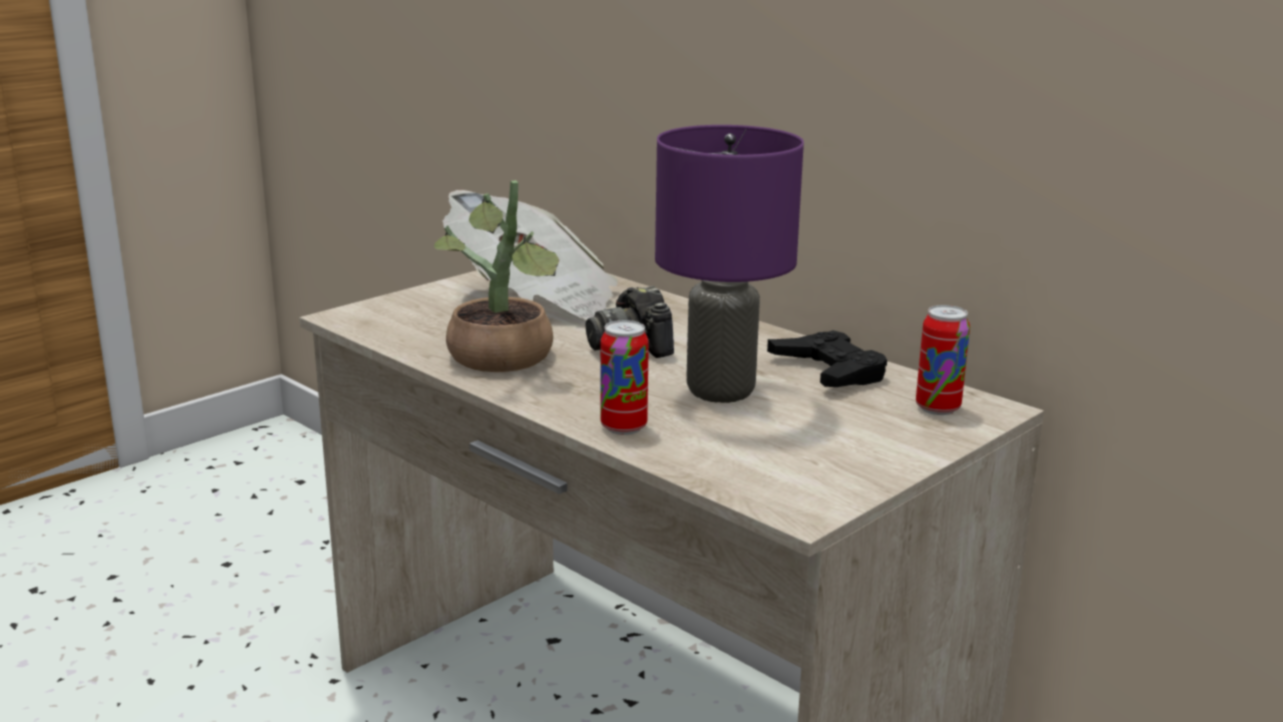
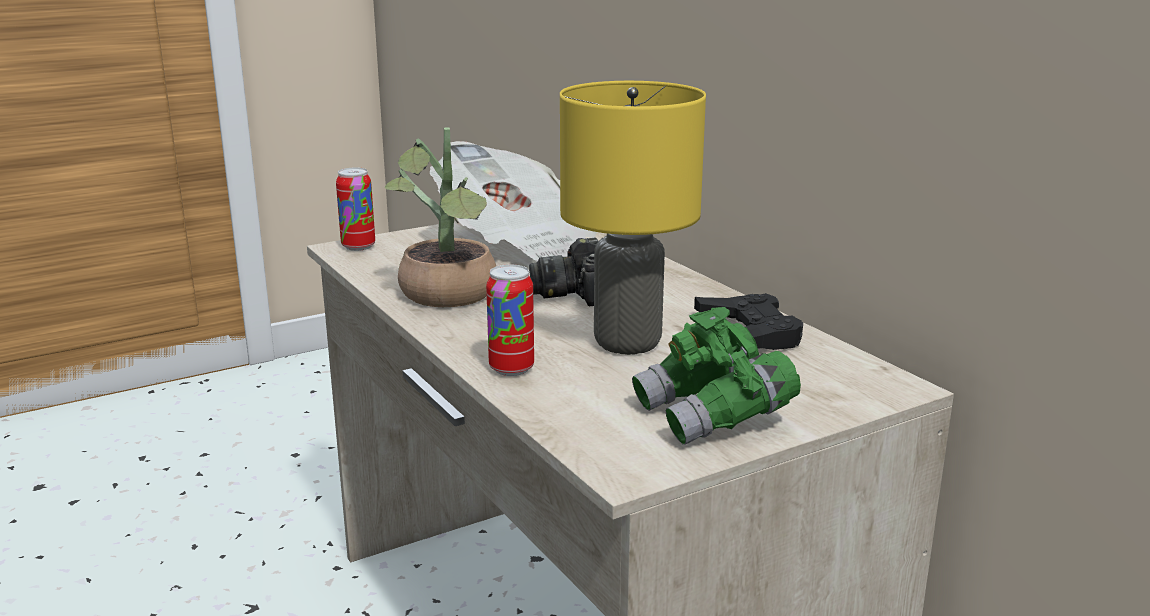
camera: 15 degrees right, 0 degrees up
(724, 391) = (631, 343): purple table lamp -> yellow table lamp
(848, 452) = (714, 416): none -> green binoculars
(937, 408) = (837, 380): can -> can (358, 246)

